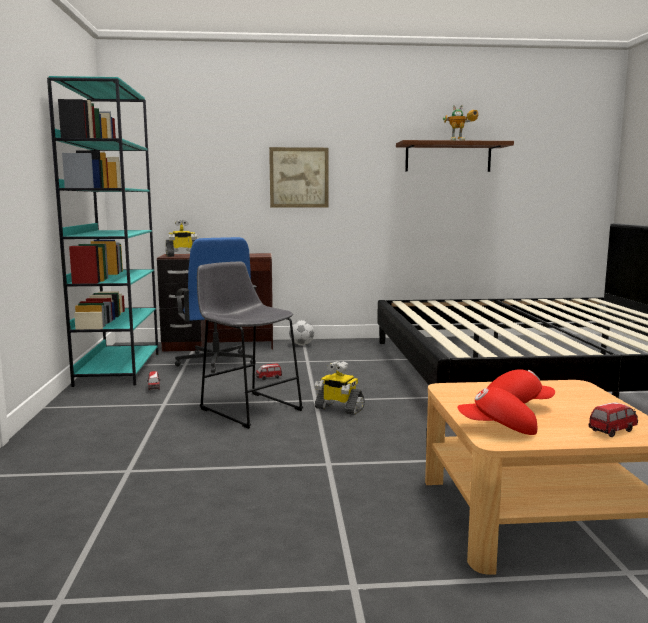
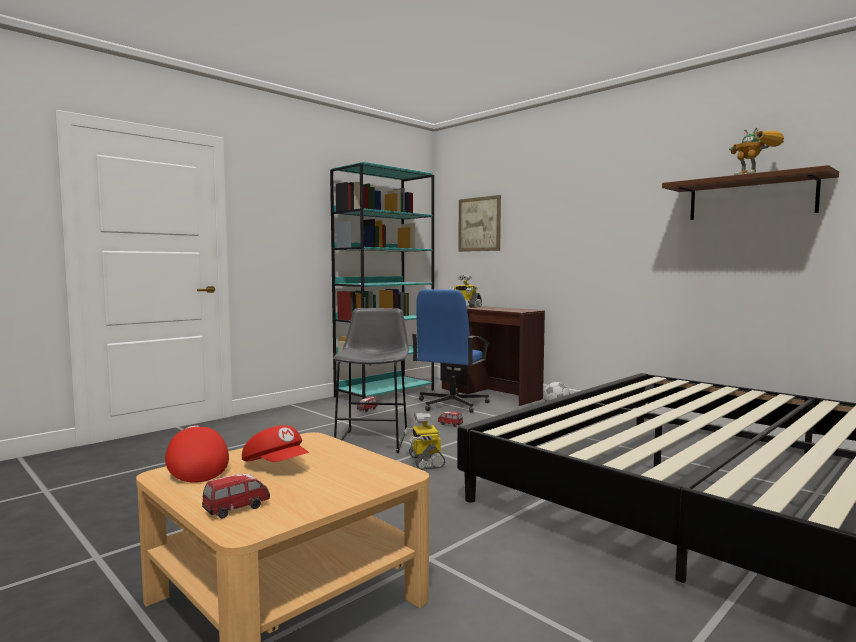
camera: 50 degrees right, 5 degrees down
(299, 177) = (574, 233): picture -> picture (479, 224)
(612, 430) = (237, 508): toy car -> toy car turned 60 degrees counterclockwise

